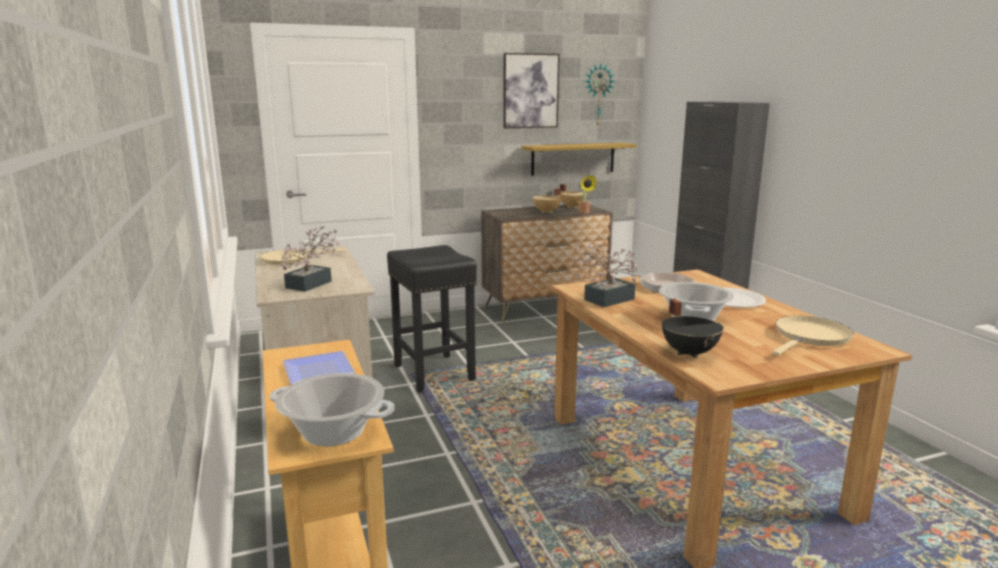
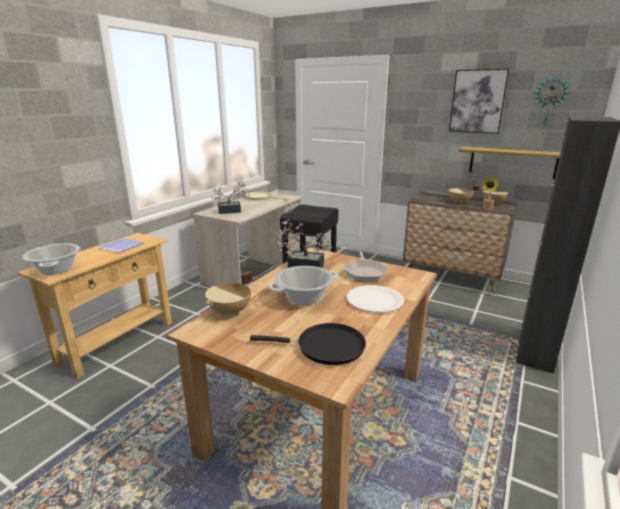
camera: 50 degrees right, 5 degrees up
(690, 353) = (230, 312): black cooking pot -> beige cooking pot
(810, 337) = (325, 347): beige frying pan -> black frying pan

